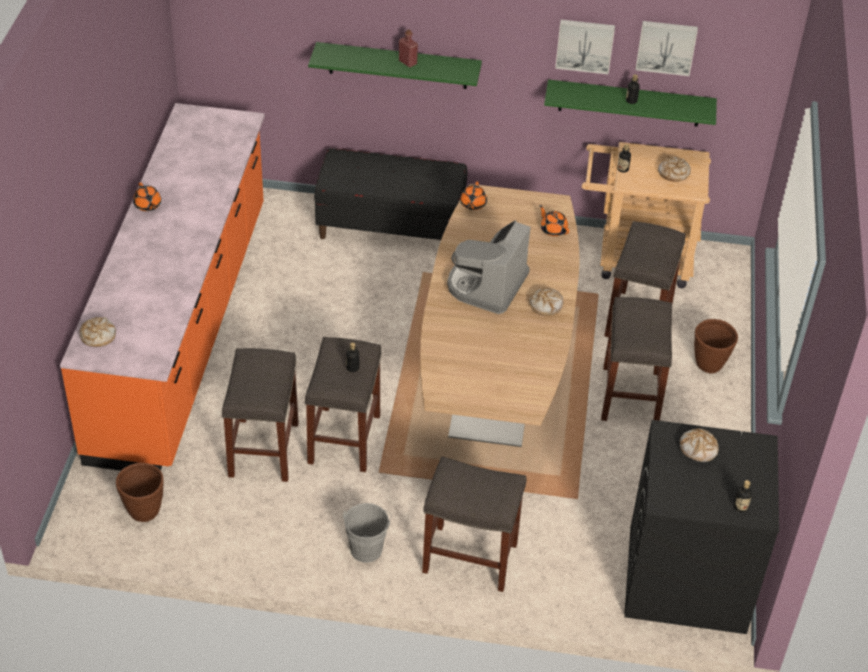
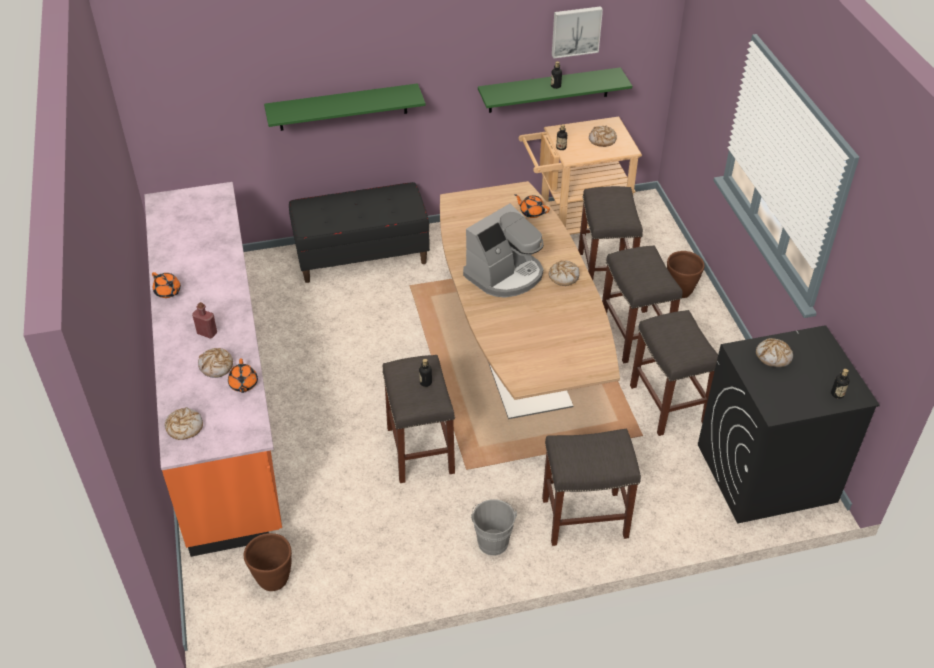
camera: 20 degrees left, 0 degrees up
(155, 289) = (216, 366): none -> bread
(264, 450) = (355, 484): grey stool -> grey stool (669, 405)
(408, 62) = (356, 100): red bottle -> red bottle (207, 333)
(472, 204) = (453, 210): orange teapot -> orange teapot (243, 384)
(487, 285) = (505, 275): coffee machine -> coffee machine turned 135 degrees counterclockwise
(585, 45) = (506, 46): picture -> none

